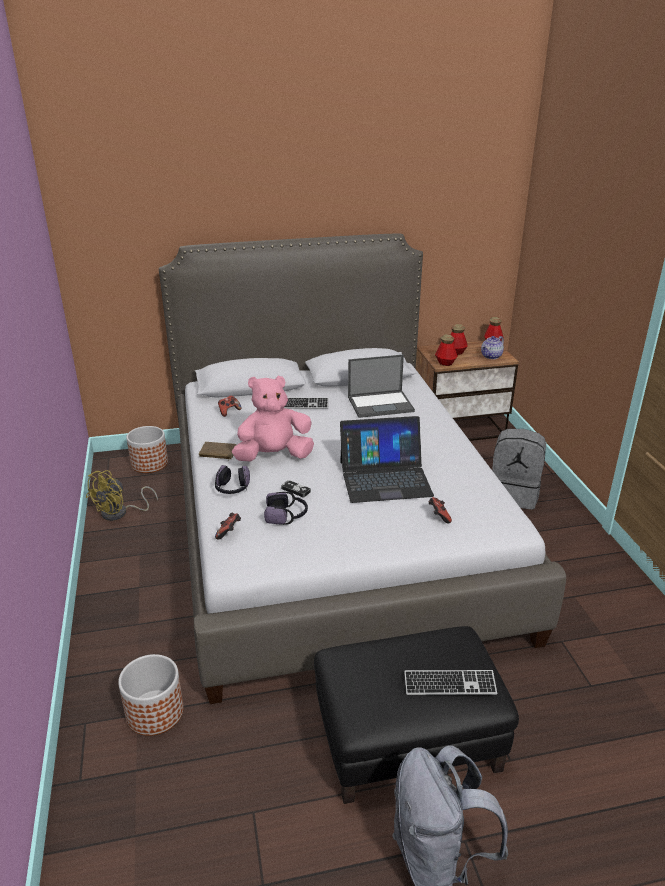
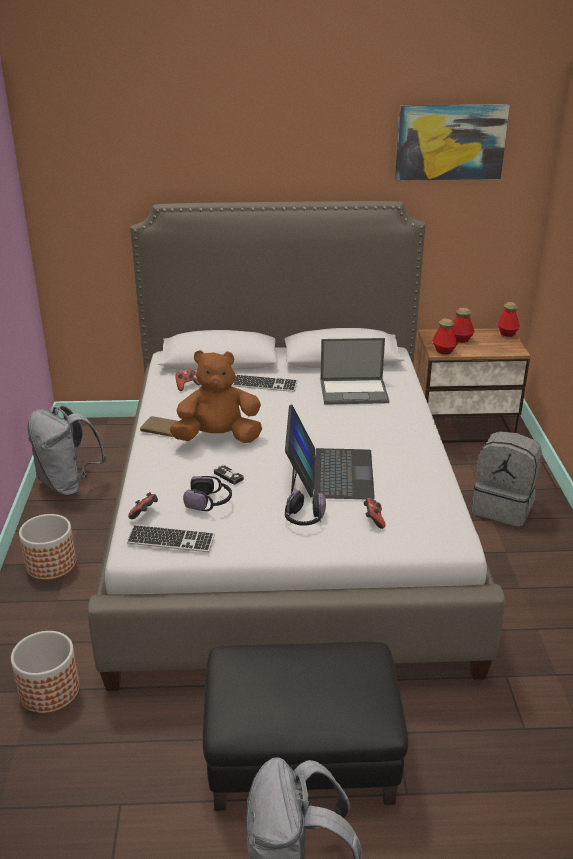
camera: 10 degrees right, 0 degrees up
(120, 513) = (68, 484): yellow fan -> grey backpack
(149, 463) = (112, 435): planter -> planter (51, 564)
(232, 489) = (163, 468): headphones -> headphones (304, 519)
(273, 456) = (218, 438): pink plush toy -> brown plush toy
(385, 478) = (329, 473): laptop -> laptop turned 90 degrees counterclockwise
(440, 179) = (450, 142): none -> picture
(449, 684) = (337, 700): keyboard -> keyboard (171, 540)
(491, 356) = (500, 347): teapot -> none

